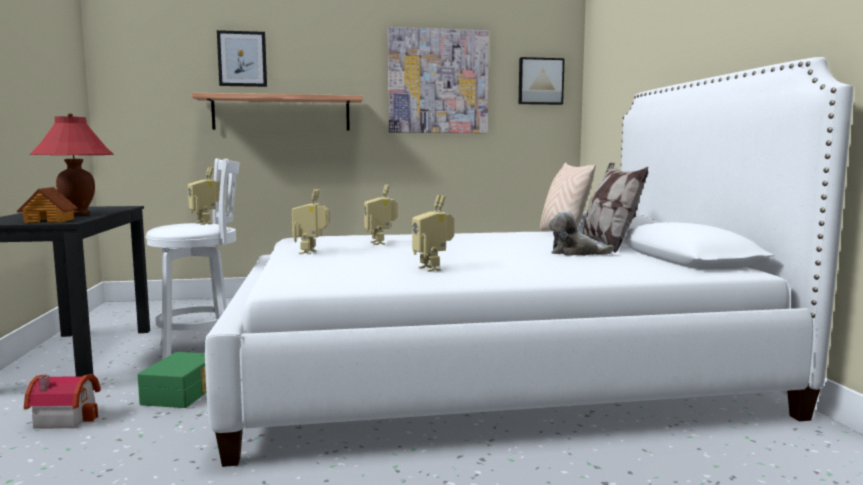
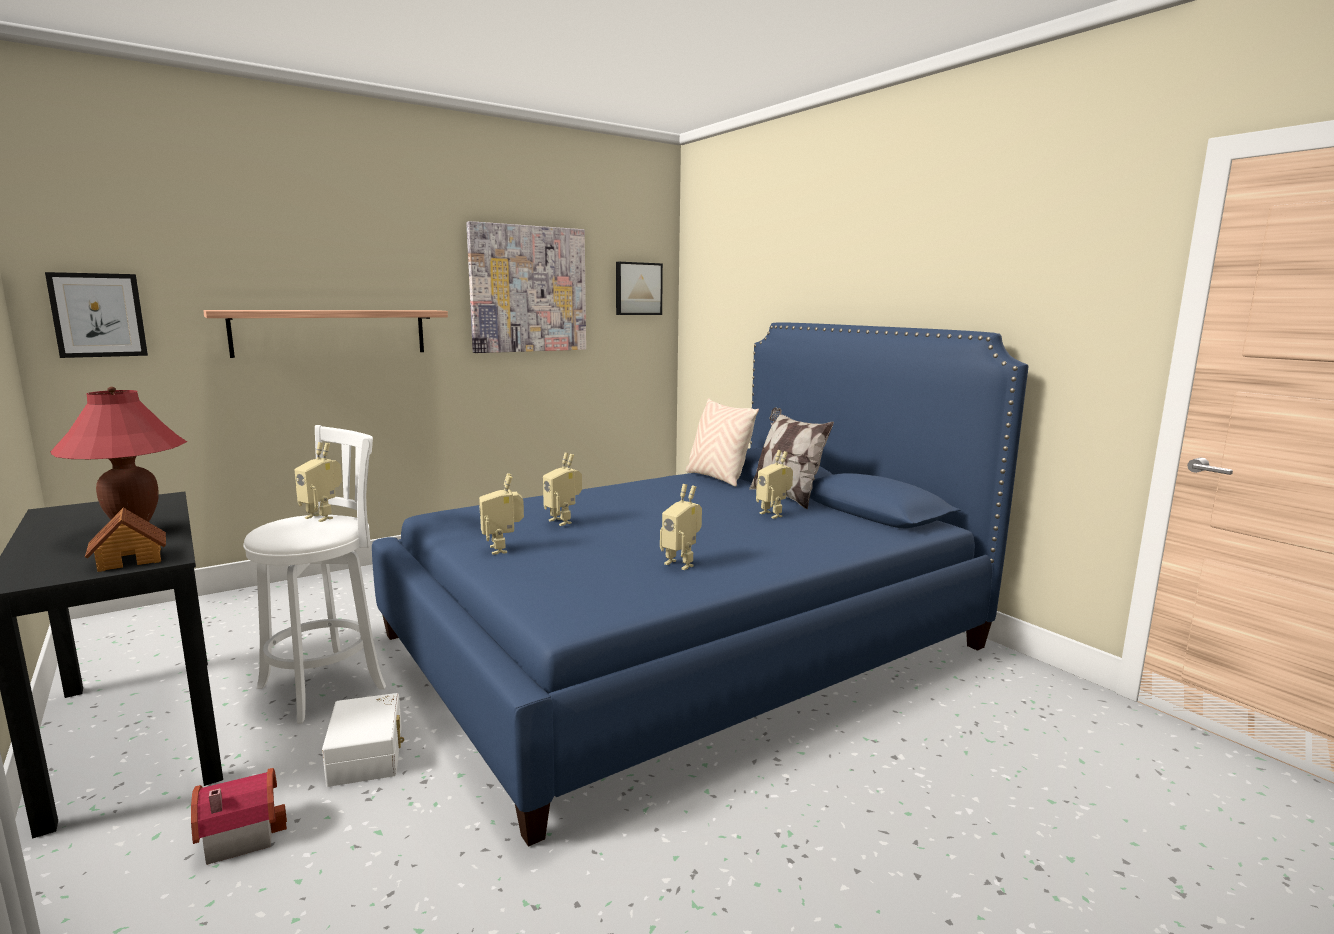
camera: 25 degrees left, 5 degrees up
(183, 393) = (368, 754): green storage box -> white storage box
(242, 59) = (269, 258): picture -> picture (98, 315)
(488, 367) = (685, 640): white bed -> blue bed
(575, 253) = (773, 514): plush toy -> toy robot

